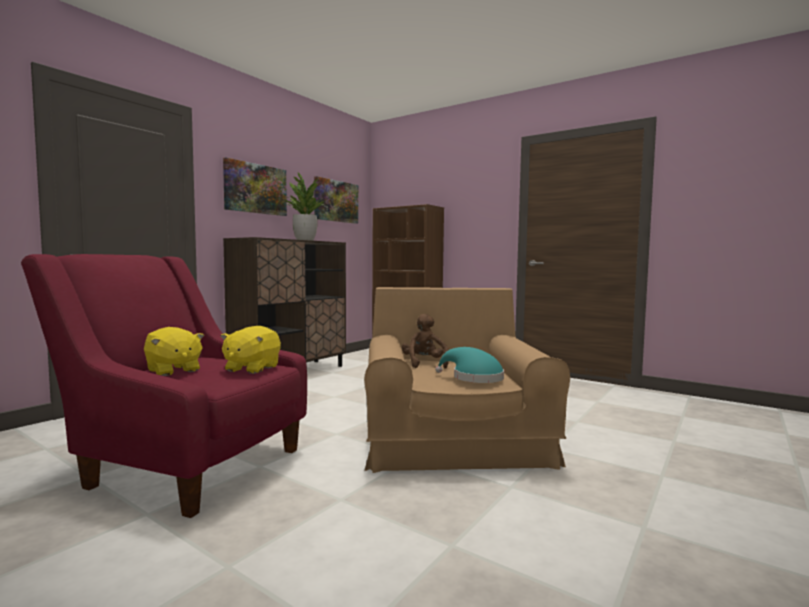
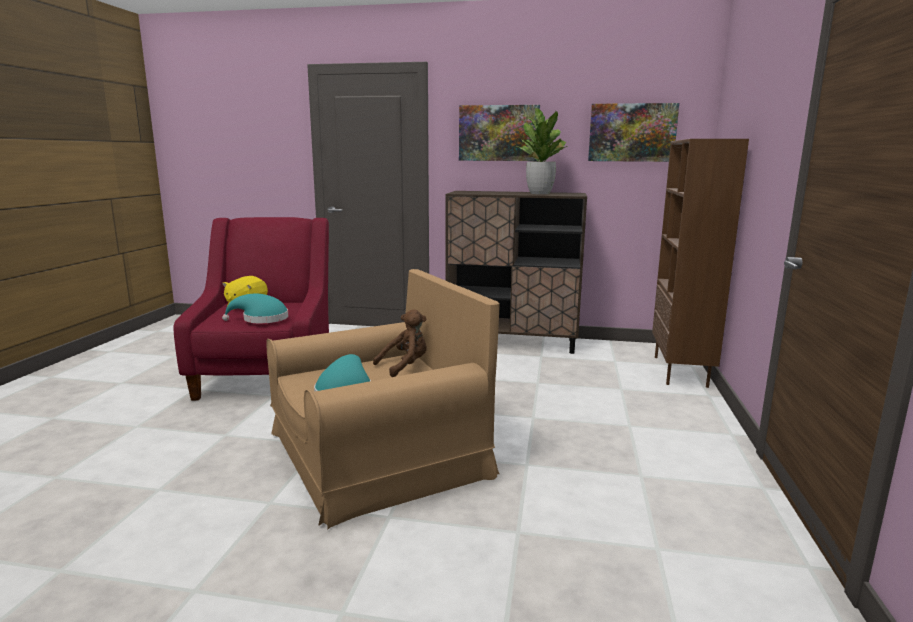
camera: 65 degrees right, 10 degrees up
(251, 368) = (261, 319): yellow plush toy -> turquoise hat

